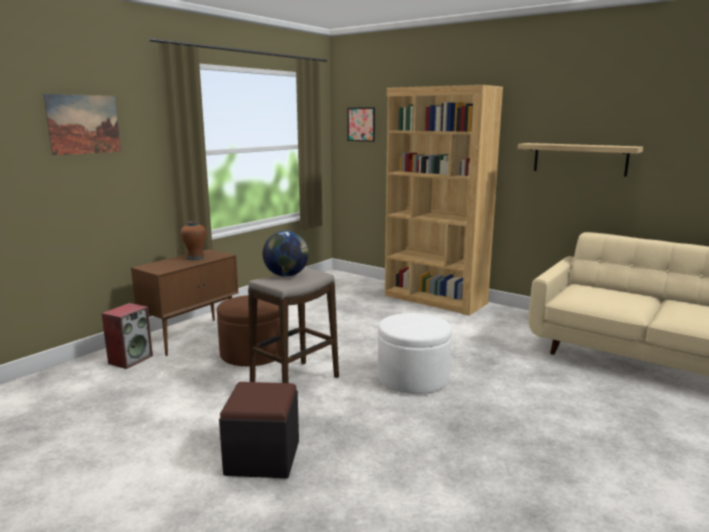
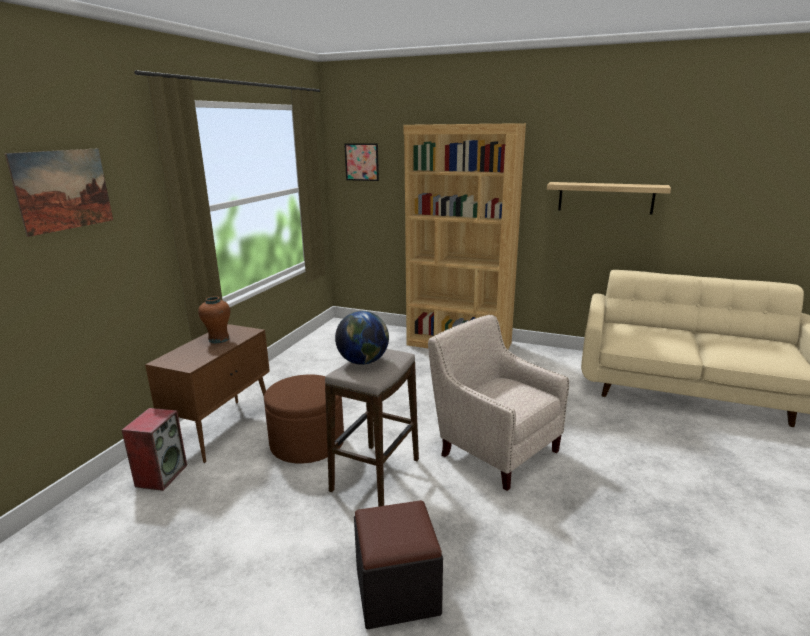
camera: 15 degrees left, 5 degrees up
(413, 378) = (494, 448): white ottoman -> beige armchair

